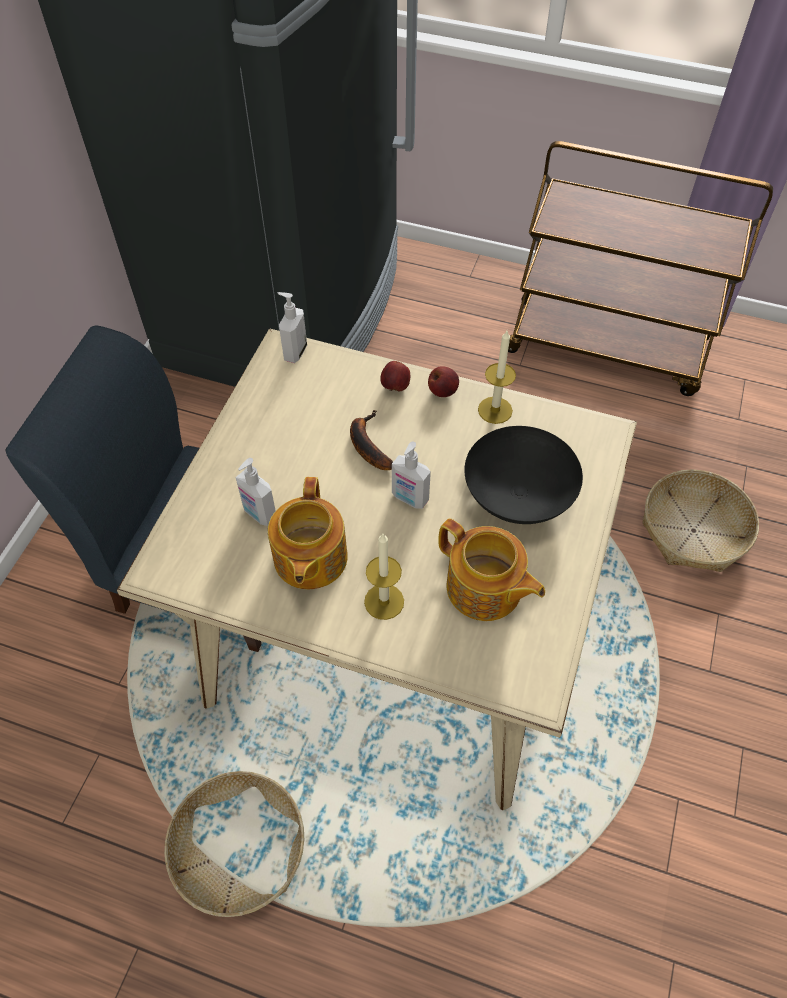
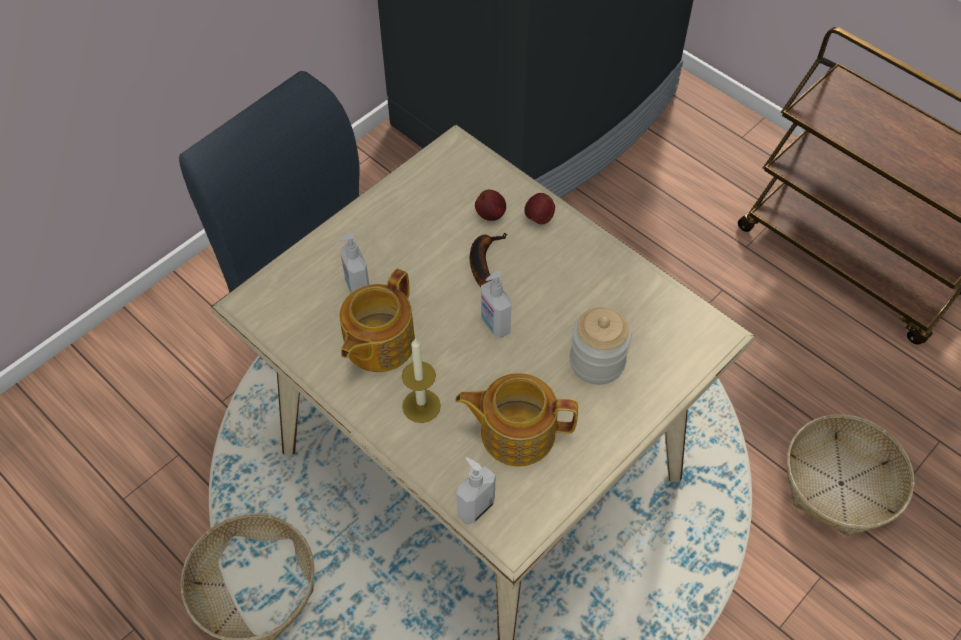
camera: 25 degrees right, 0 degrees up
(294, 352) = (465, 154): soap dispenser -> soap dispenser (475, 507)
(442, 391) = (580, 238): apple -> apple (491, 215)
(484, 589) = (516, 432): teapot -> teapot turned 120 degrees clockwise
(495, 410) = (620, 274): candle -> none
(519, 496) = (597, 362): black bowl -> jar

